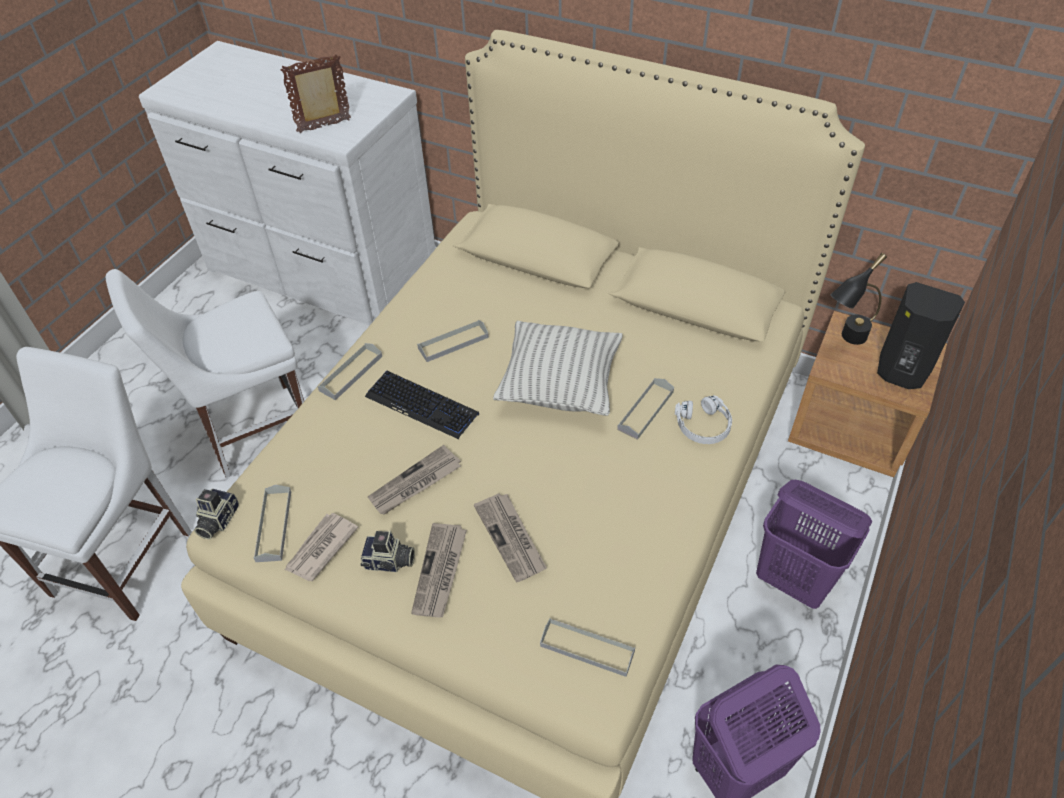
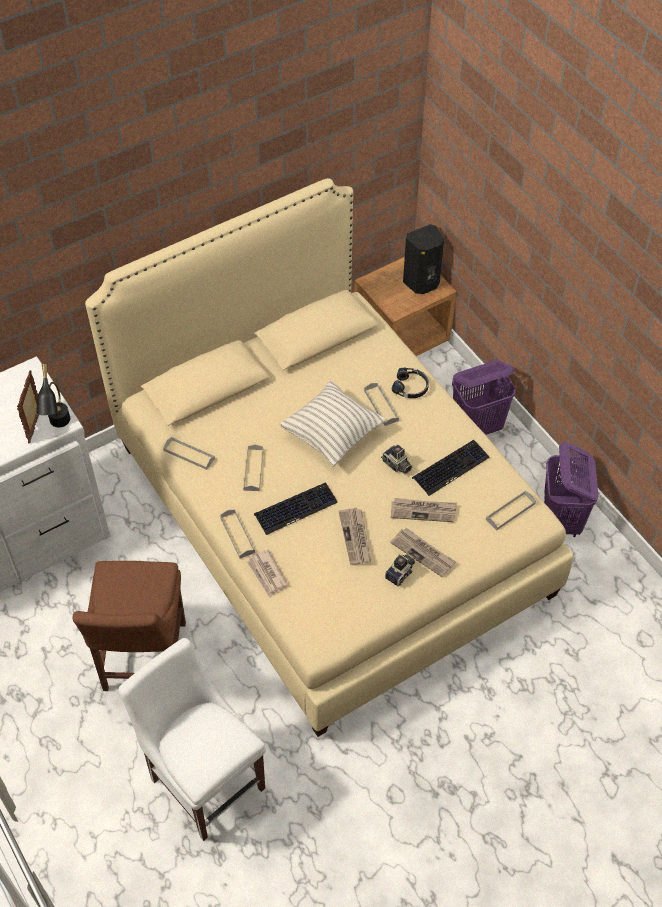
camera: 60 degrees left, 5 degrees up
(217, 520) = (309, 650): camera -> camera (396, 465)
(250, 431) = (143, 661): white chair -> brown chair
(274, 526) = (336, 620): grey tray -> grey tray (189, 454)
(320, 548) = (369, 602): newspaper -> newspaper (267, 574)
(607, 534) = (450, 468): none -> keyboard
(703, 426) = (411, 387): white headphones -> black headphones
(845, 341) = (381, 290): black table lamp -> black table lamp (59, 427)

